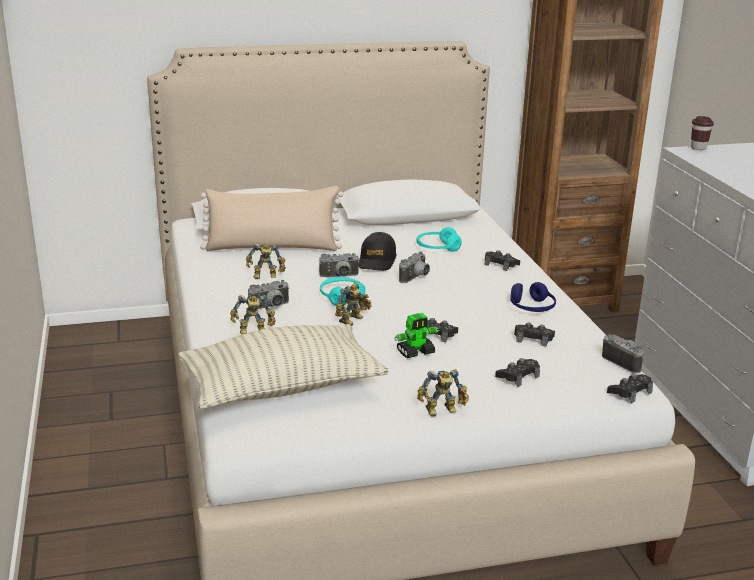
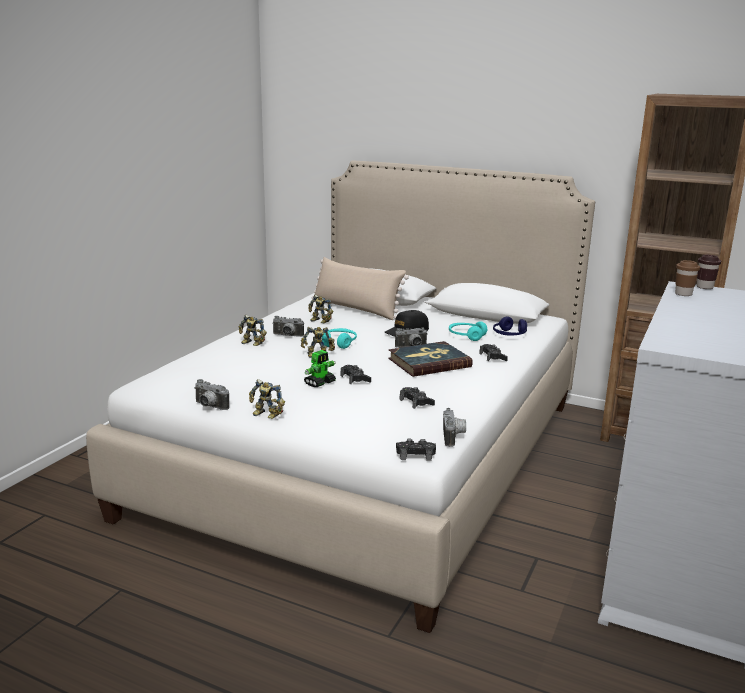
camera: 40 degrees right, 5 degrees down
(282, 387) = (205, 372): pillow -> none
(339, 277) = (362, 333): camera -> camera (209, 406)
(416, 352) = (320, 383): toy robot -> toy robot turned 60 degrees counterclockwise
(464, 290) = (429, 362): none -> book
(518, 376) = (354, 416): black game controller -> none
(531, 307) = (457, 386): blue headphones -> blue headphones (509, 335)
(703, 160) = (683, 294): none -> brown cup

